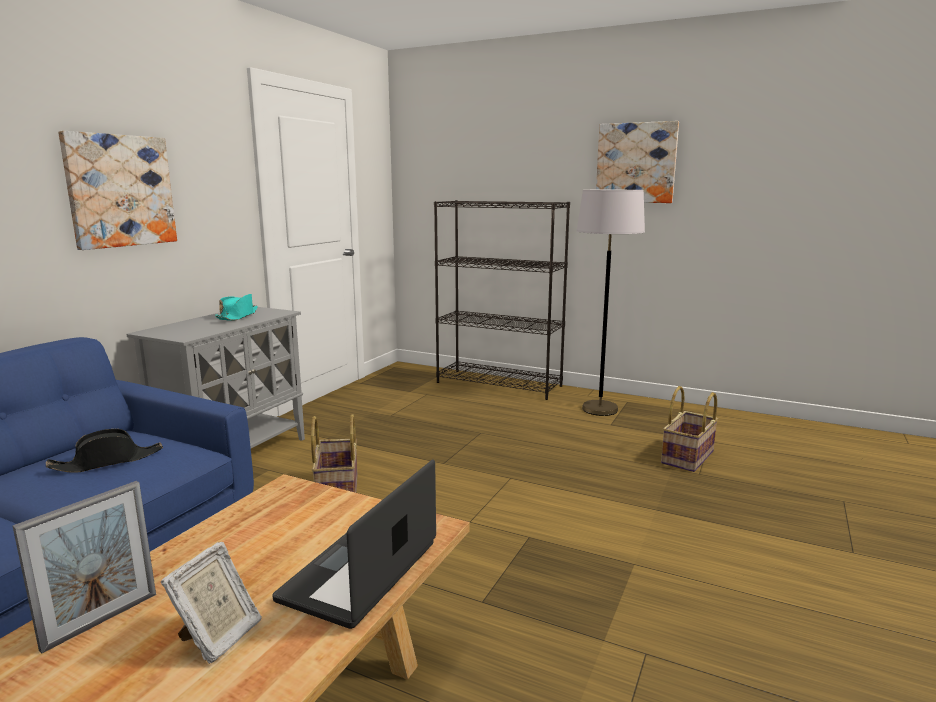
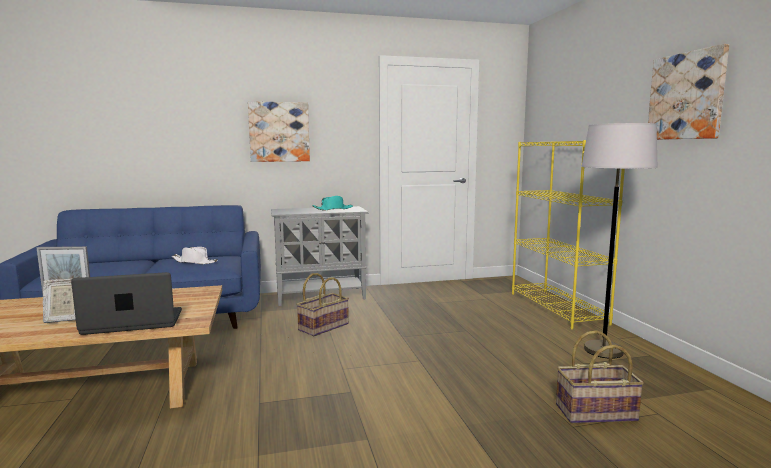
camera: 50 degrees right, 5 degrees down
(108, 462) = (195, 262): black hat -> white hat
(499, 384) = (557, 308): black bookcase -> yellow bookcase

